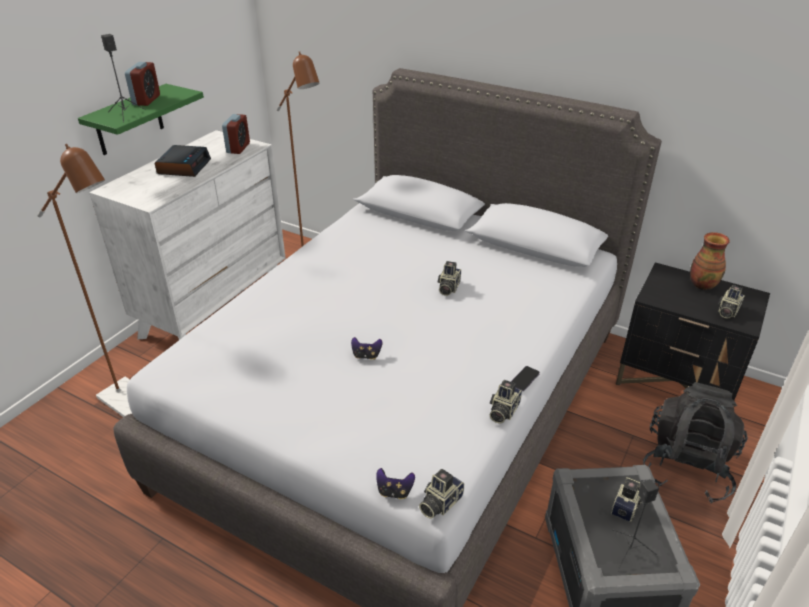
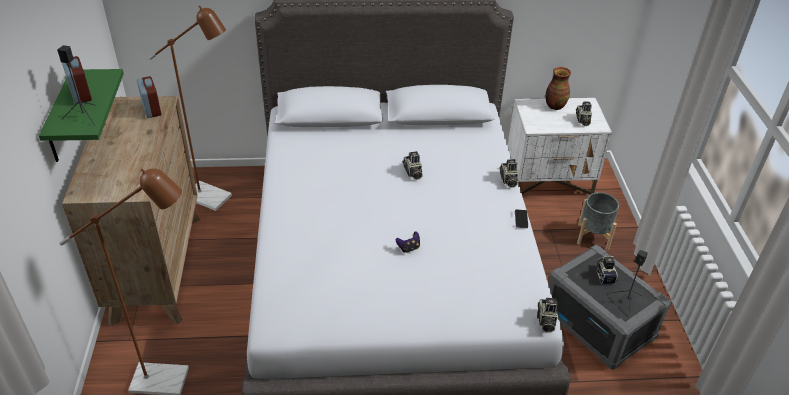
camera: 35 degrees left, 5 degrees up
(184, 166) = (123, 145): alarm clock -> none
(215, 308) = (157, 267): white dresser -> brown dresser
(394, 491) = (515, 328): game controller -> none
(502, 411) = (527, 246): camera -> camera (508, 180)
(677, 381) = (549, 179): black nightstand -> white nightstand
(686, 467) = (593, 236): black backpack -> grey planter

